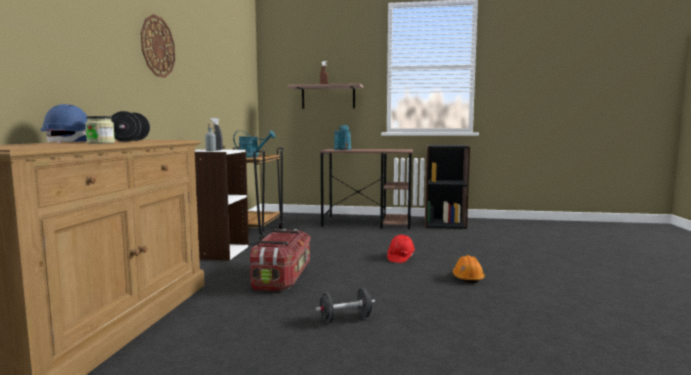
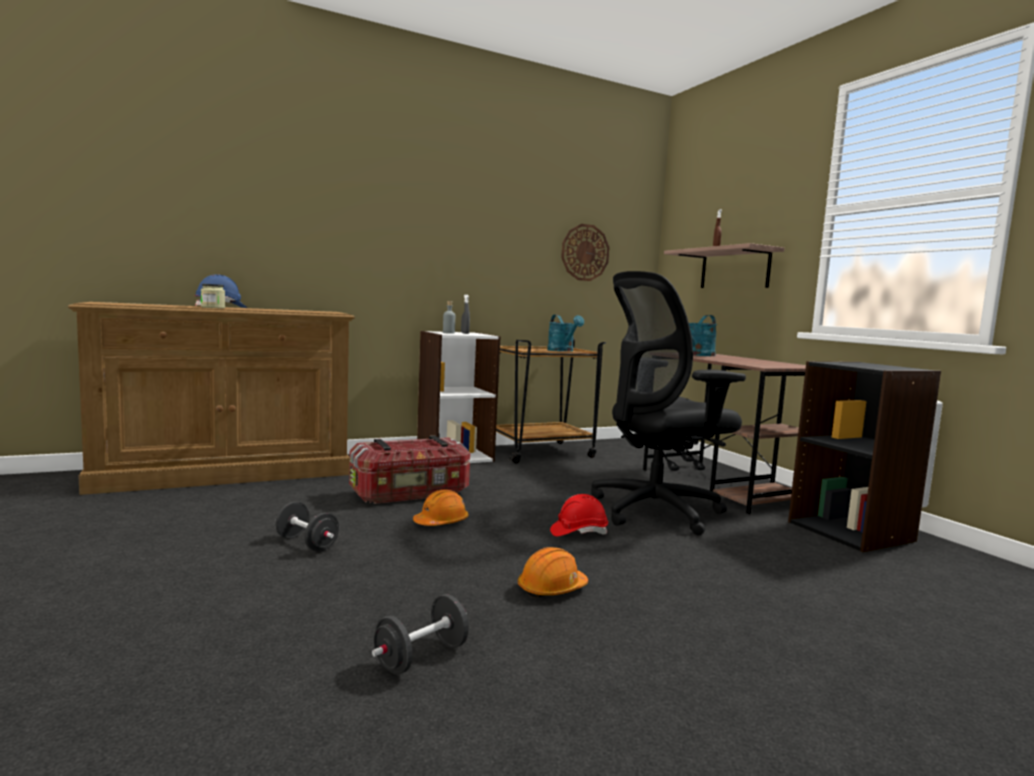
camera: 55 degrees right, 0 degrees up
(130, 141) = (275, 310): black dumbbell -> black dumbbell (421, 657)
(157, 46) = (406, 215): wall clock -> wall clock (585, 252)
(350, 279) = (441, 522): none -> orange hard hat
(386, 238) = (661, 509): none -> black office chair

